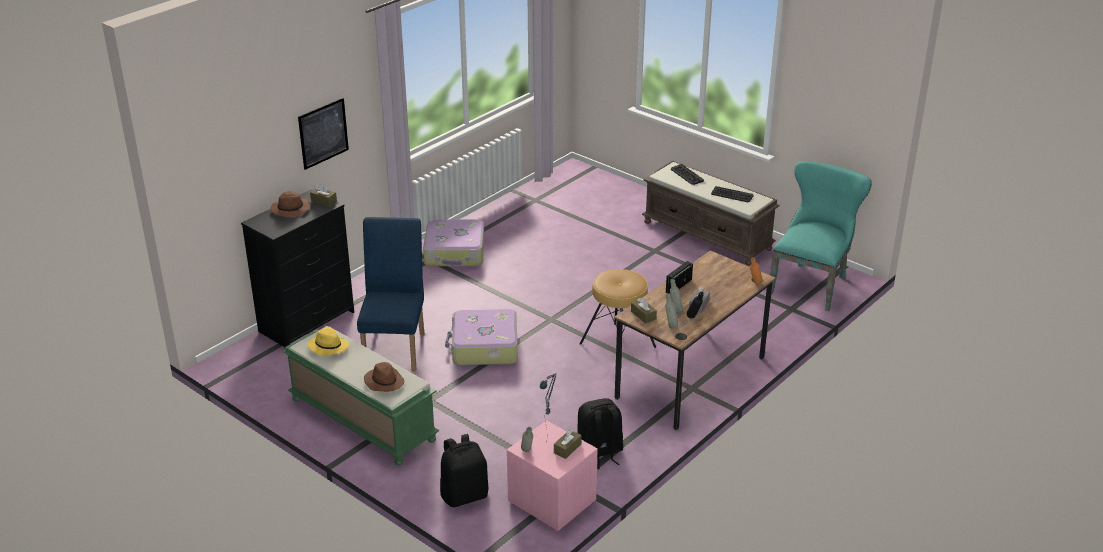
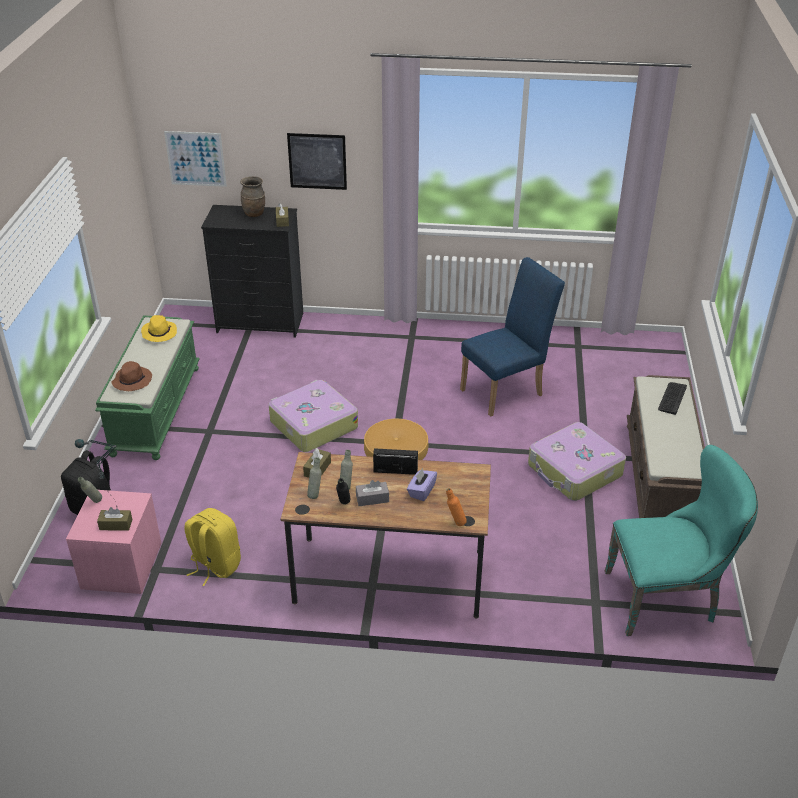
camera: 55 degrees right, 5 degrees up
(221, 181) = (195, 159): none -> picture
(291, 209) = (254, 214): brown hat -> brown vase
(396, 347) = (268, 380): blue chair -> blue chair (506, 390)
(455, 252) = (437, 344): suitcase -> suitcase (574, 471)
(599, 452) = (215, 565): black backpack -> yellow backpack
(710, 284) = (421, 491): none -> purple tissue box
(732, 195) = (674, 445): keyboard -> none

